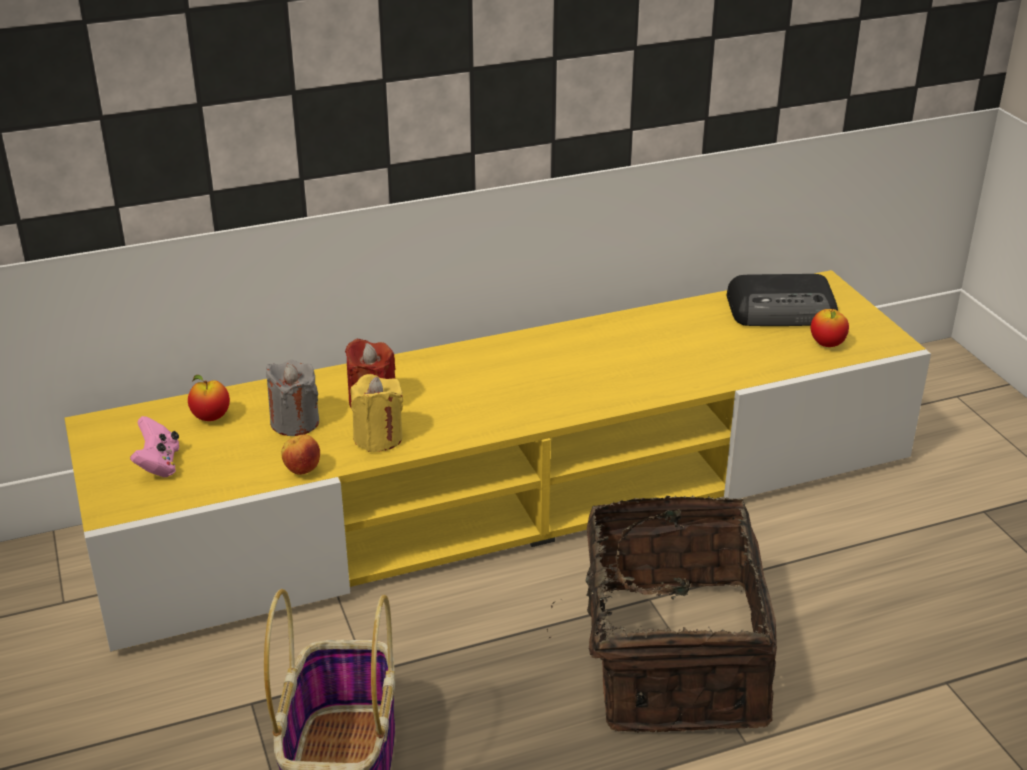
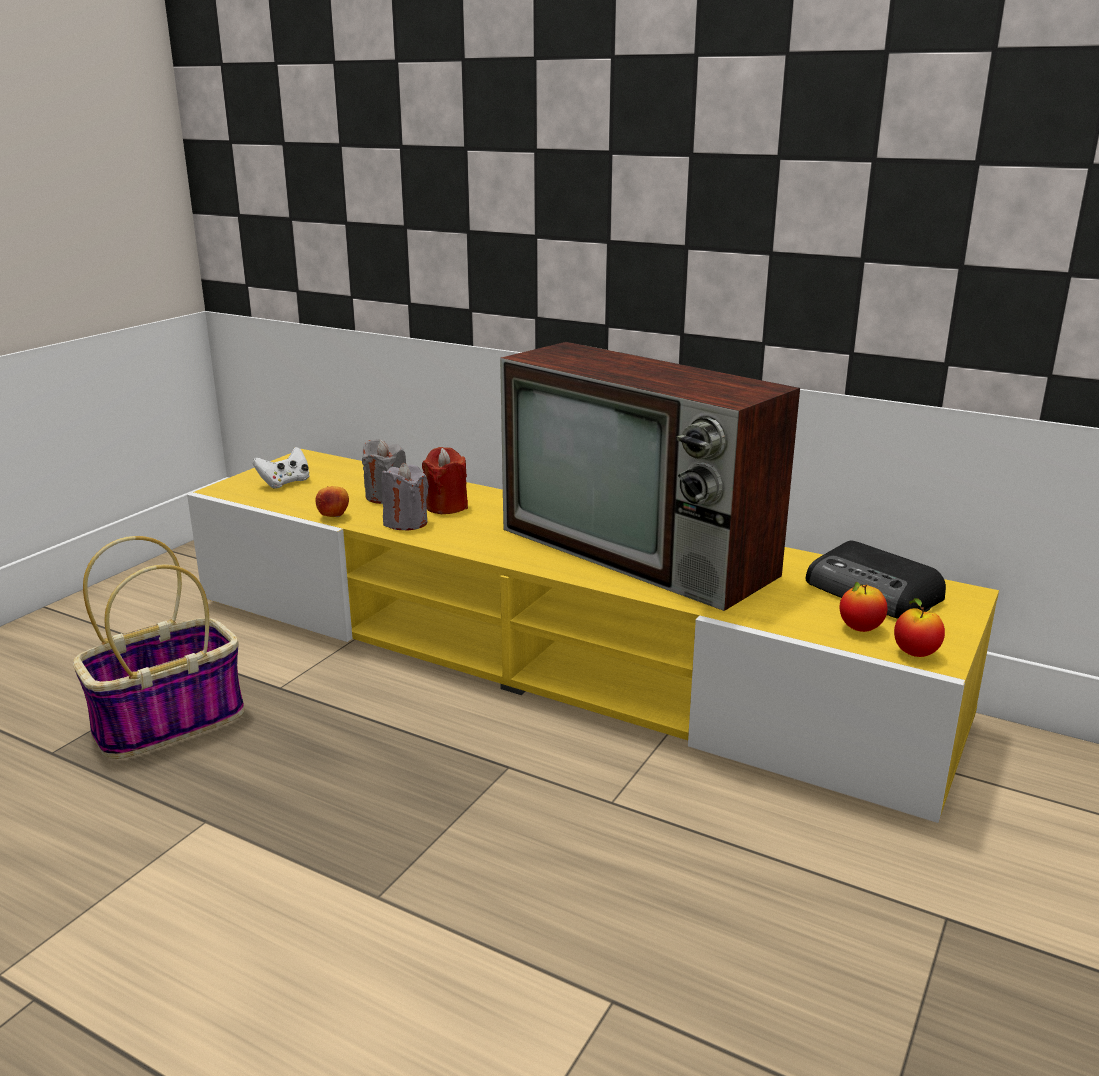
camera: 50 degrees right, 10 degrees down
(159, 464) = (285, 483): pink game controller -> white game controller
(211, 417) = (355, 476): apple -> apple (915, 653)
(378, 438) = (406, 522): yellow candle -> grey candle
(603, 360) = (641, 553): none -> television
(669, 659) = (442, 809): basket -> none

